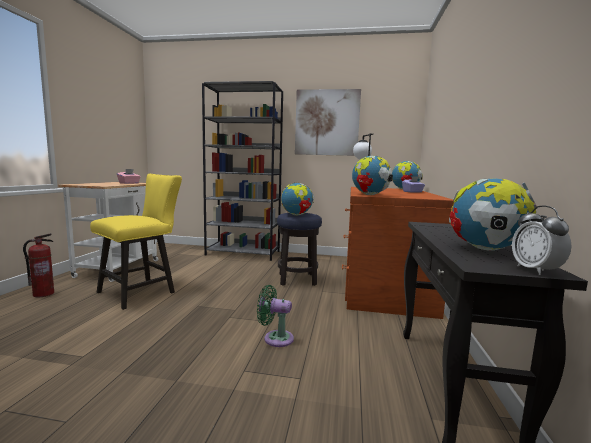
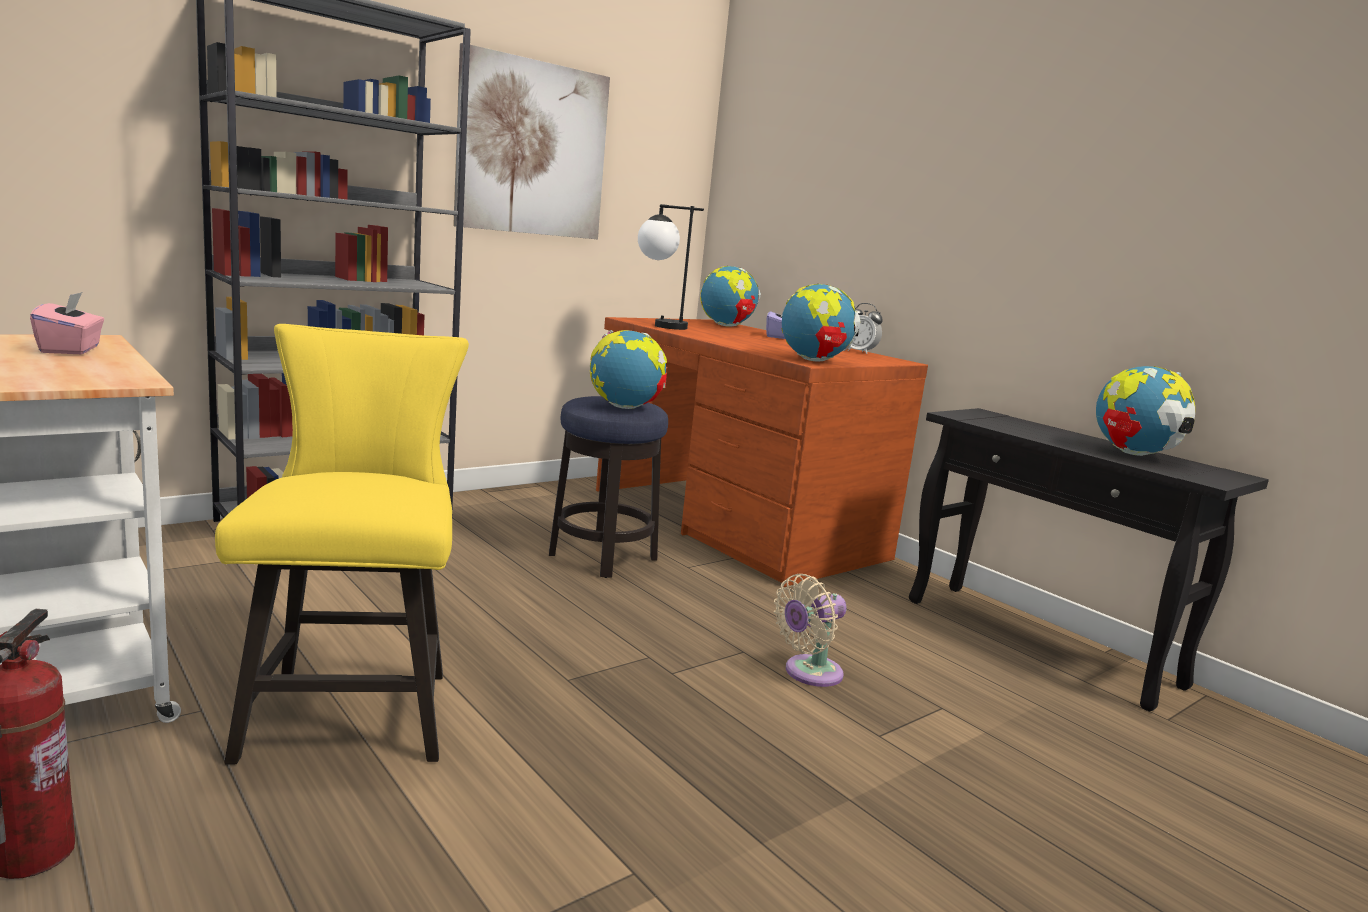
camera: 50 degrees left, 5 degrees up
(275, 338) = (808, 673): green fan -> beige fan
(535, 270) = (1231, 475): alarm clock -> alarm clock (859, 352)

